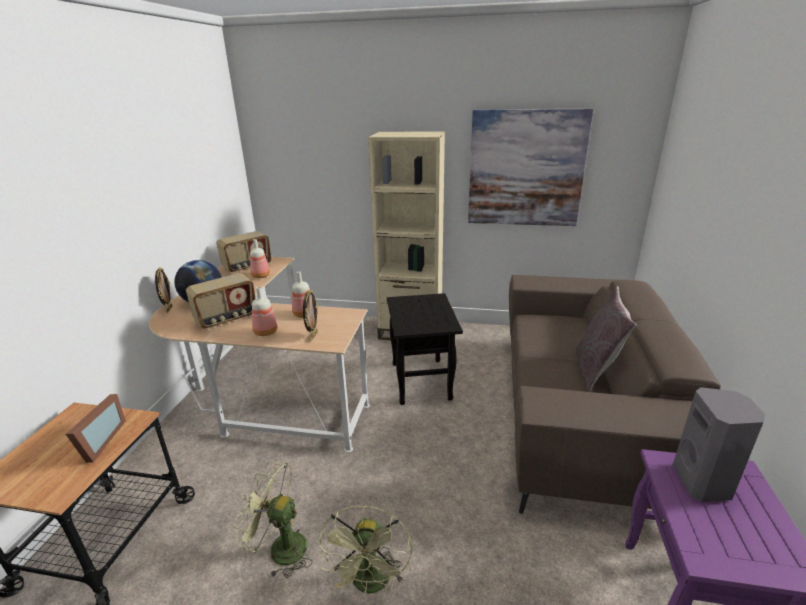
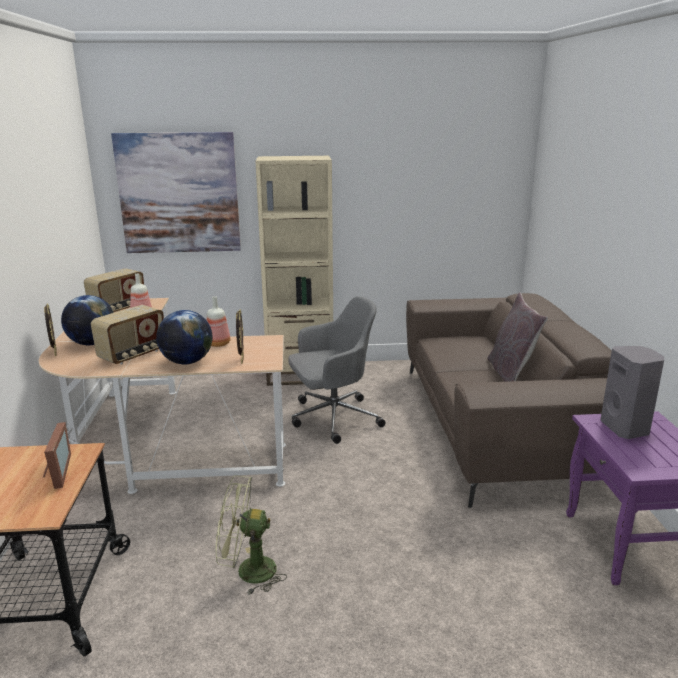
camera: 15 degrees left, 5 degrees down
(265, 332) = (187, 362): bottle -> globe
(371, 584) = (353, 581): green fan -> none
(422, 382) = (332, 418): black side table -> grey office chair
(526, 169) = (411, 192): picture -> picture (179, 193)

